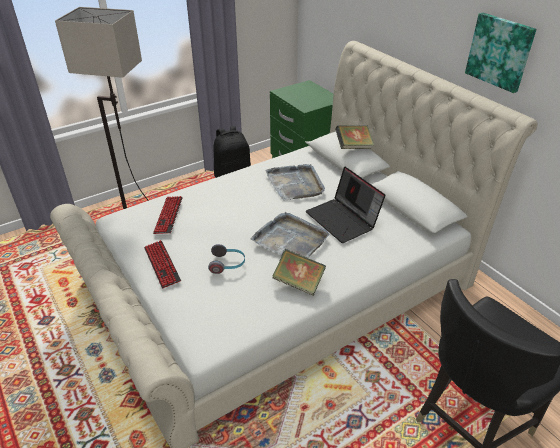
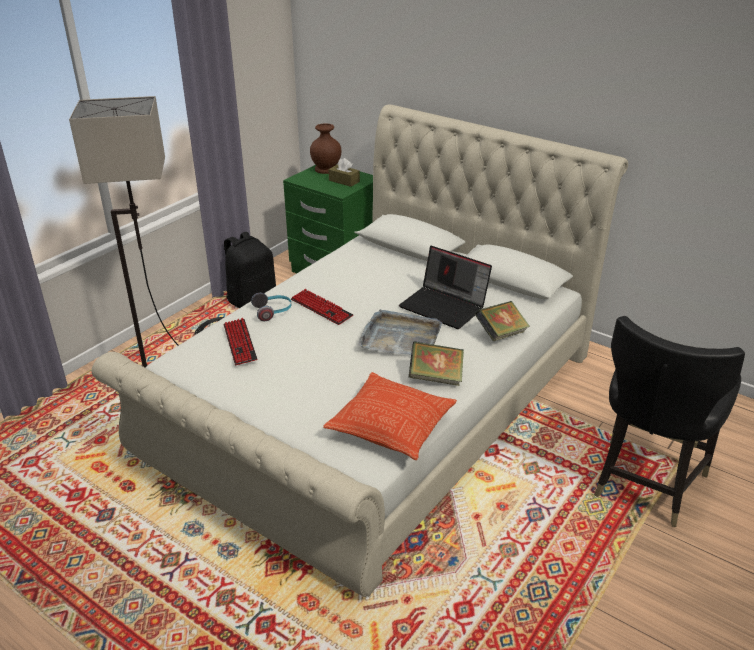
camera: 20 degrees left, 5 degrees down
(162, 264) = (268, 395): keyboard -> keyboard (321, 308)
(227, 264) = (345, 377): headphones -> headphones (273, 312)
(236, 320) = (392, 427): none -> orange pillow
(295, 184) = (368, 280): grey tray -> none
(307, 87) = (327, 169): none -> brown vase
(314, 99) = (344, 181): none -> brown tissue box
(353, 147) = (419, 227): book -> book (501, 334)
(500, 51) = (573, 94): picture -> none

